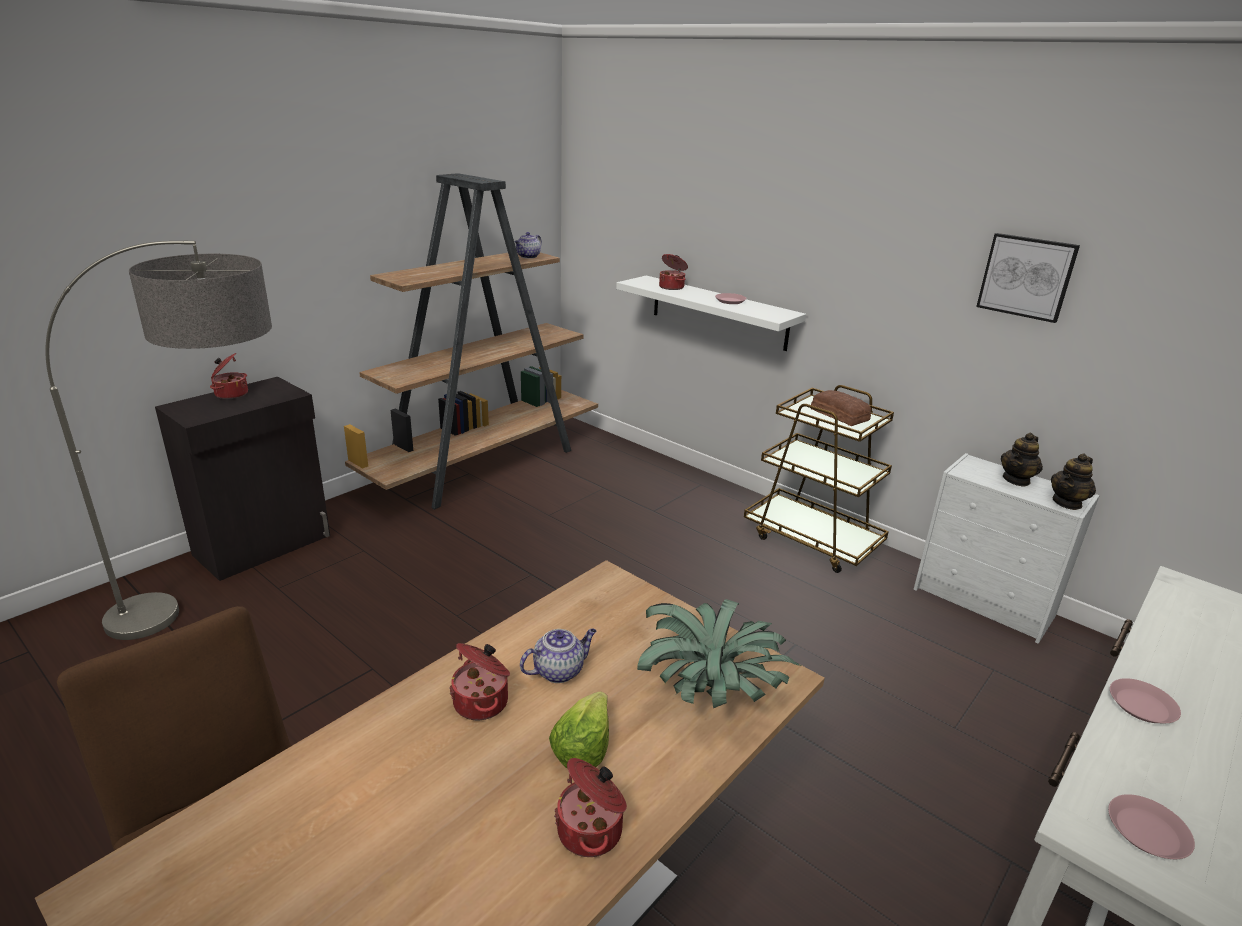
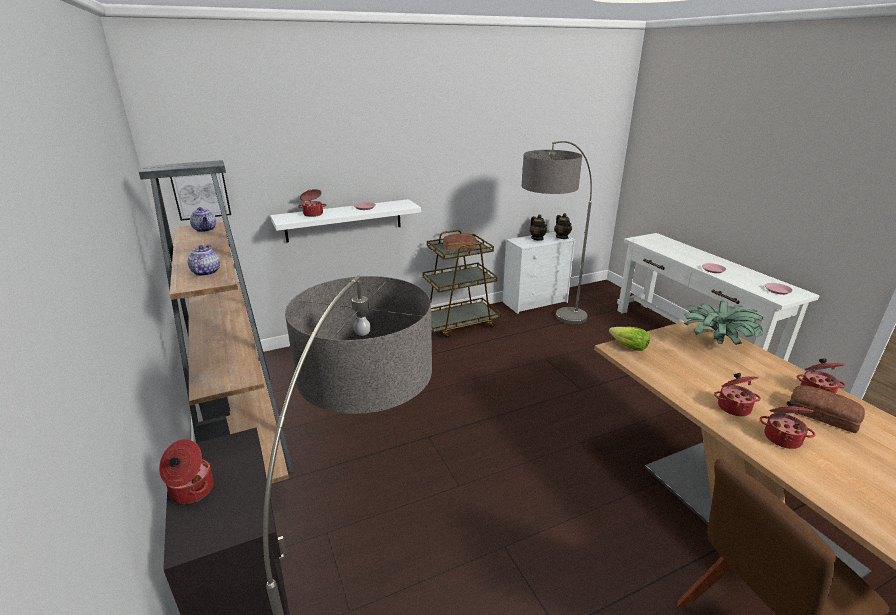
camera: 65 degrees left, 0 degrees up
(408, 754) = (782, 437): none -> cooking pot
(501, 826) = (823, 415): none -> bread
(559, 670) = (703, 379): teapot -> teapot (206, 272)
(582, 747) = (762, 383): lettuce -> lettuce (628, 347)
(899, 633) = (548, 329): none -> floor lamp
(1026, 277) = (515, 143): picture -> picture (201, 194)

